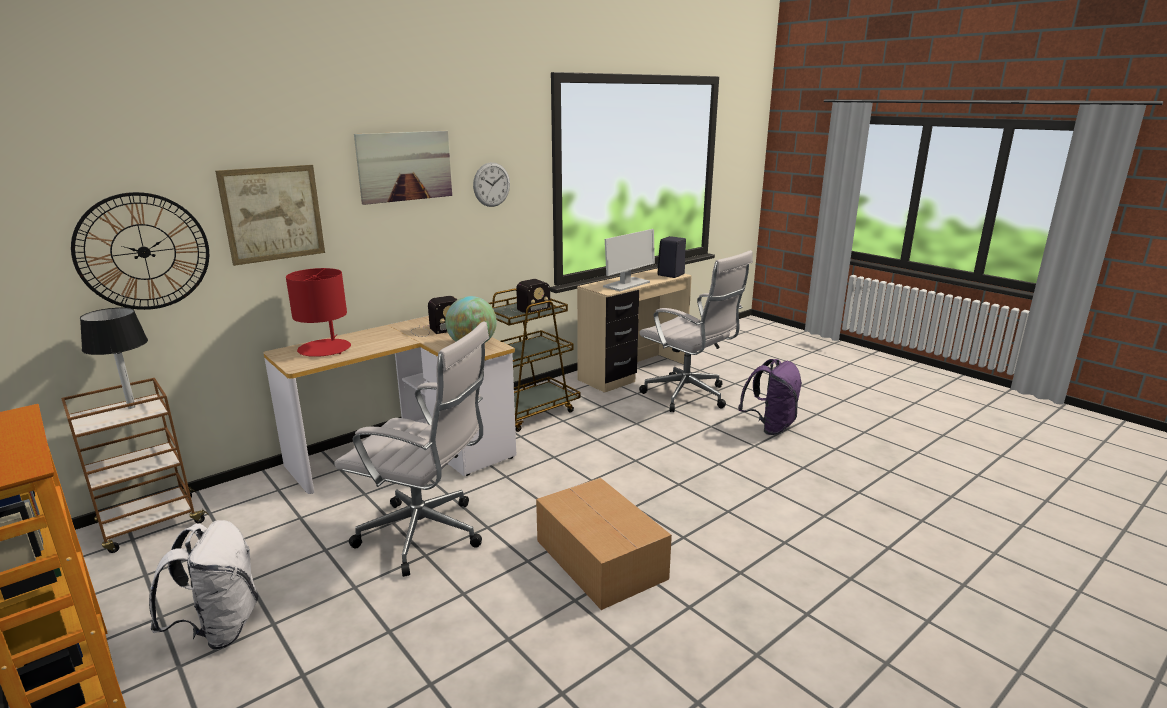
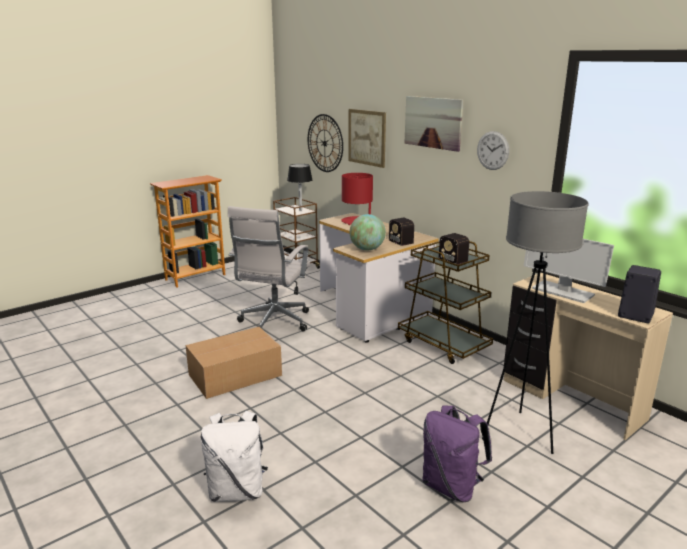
camera: 90 degrees right, 0 degrees up
(219, 629) = (217, 291): white backpack -> white backpack (237, 490)
(689, 396) = (518, 433): white office chair -> grey floor lamp

